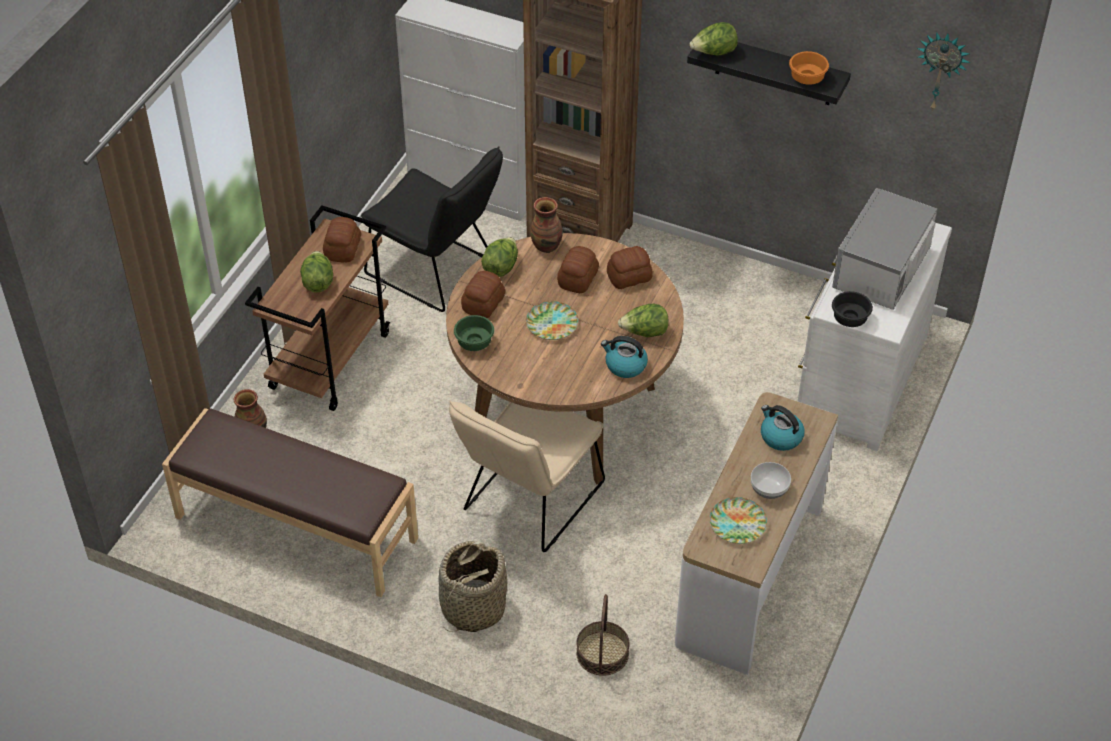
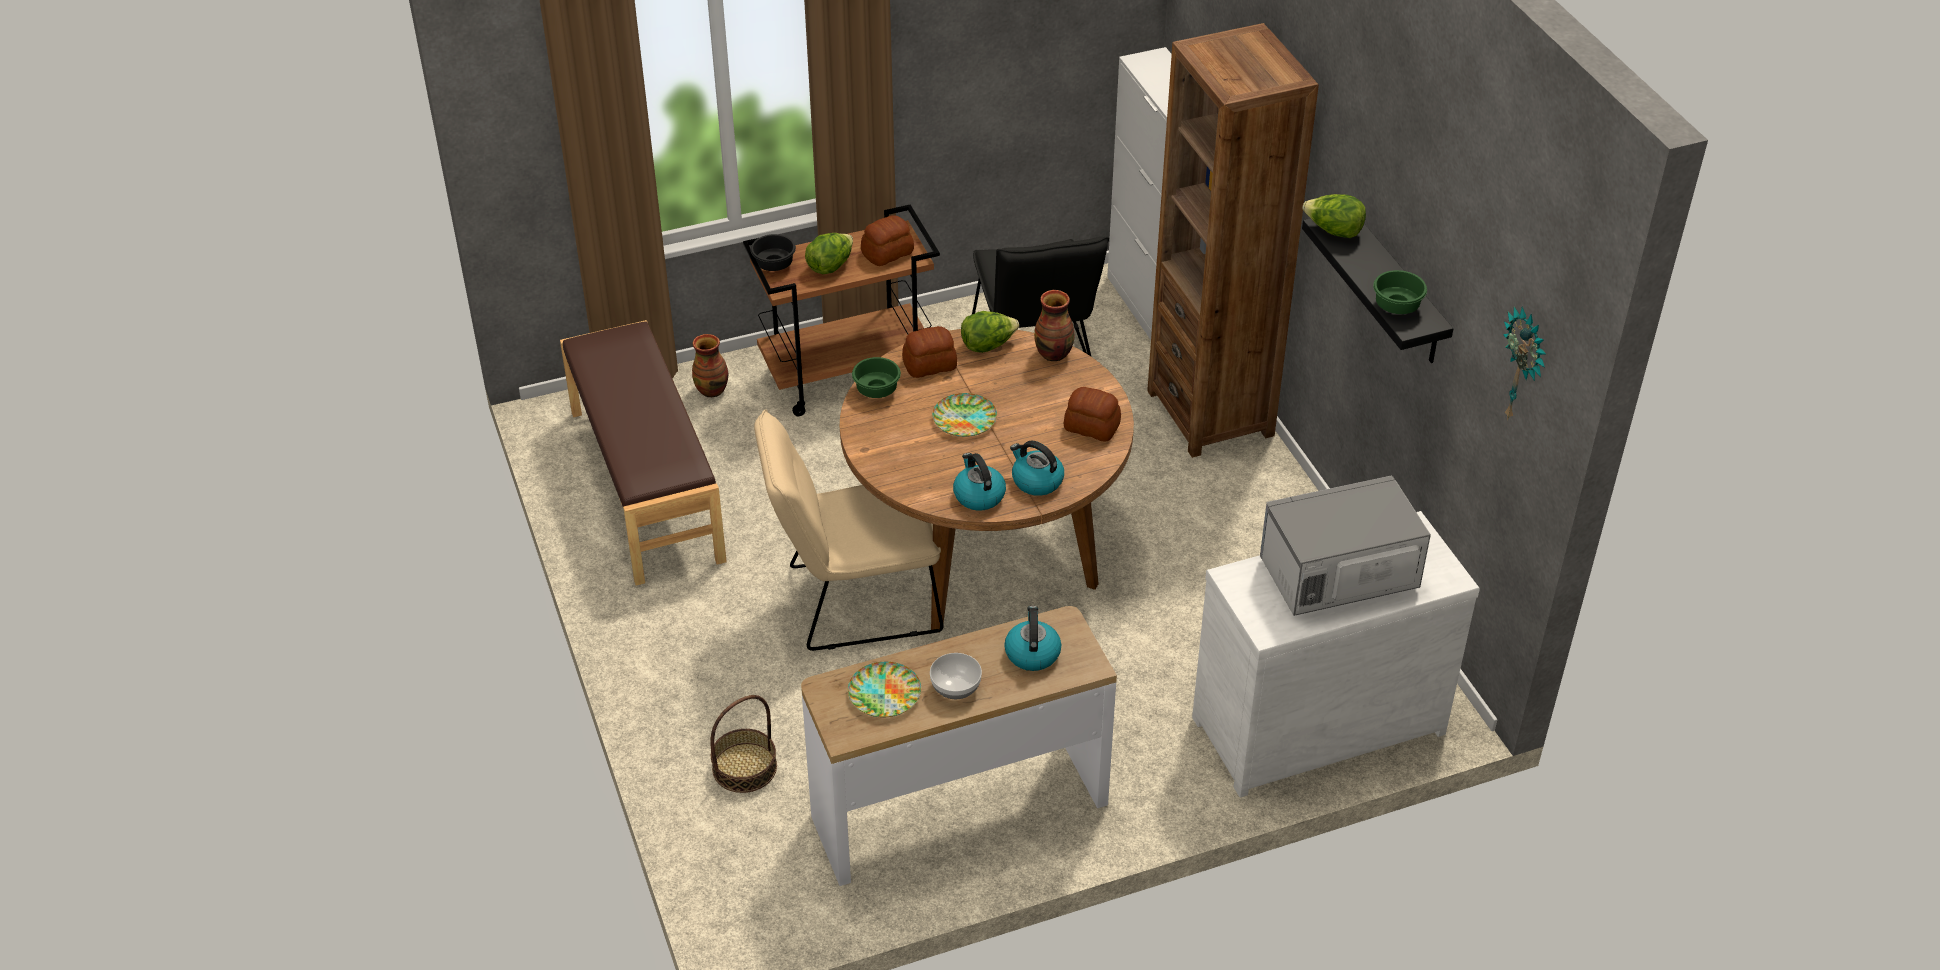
camera: 45 degrees right, 5 degrees down
(472, 608) = (692, 648): basket -> none
(577, 279) = (1041, 398): bread -> none
(644, 332) = (1036, 481): lettuce -> kettle
(807, 79) = (1396, 307): orange bowl -> green bowl
(849, 318) = (1239, 594): black bowl -> black bowl (774, 264)

